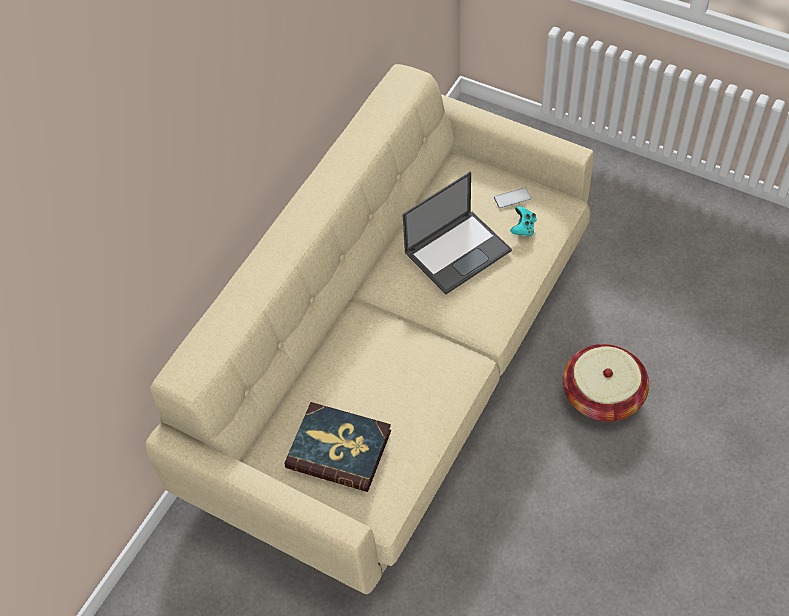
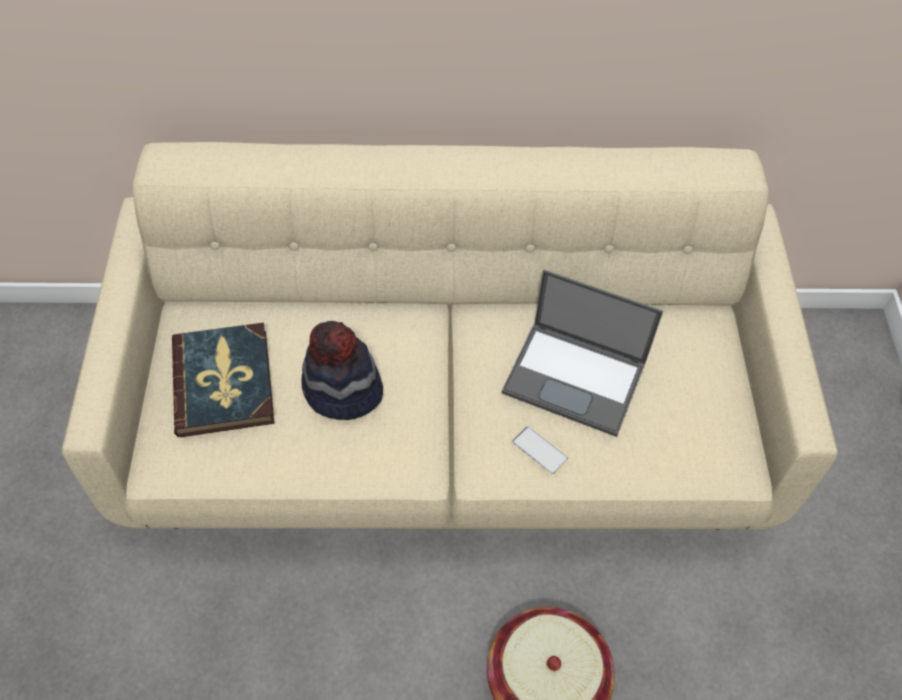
camera: 55 degrees right, 0 degrees up
(390, 381) = (342, 391): none -> hat
(512, 198) = (703, 402): phone -> phone (539, 450)
(523, 228) = (665, 435): turquoise game controller -> none

